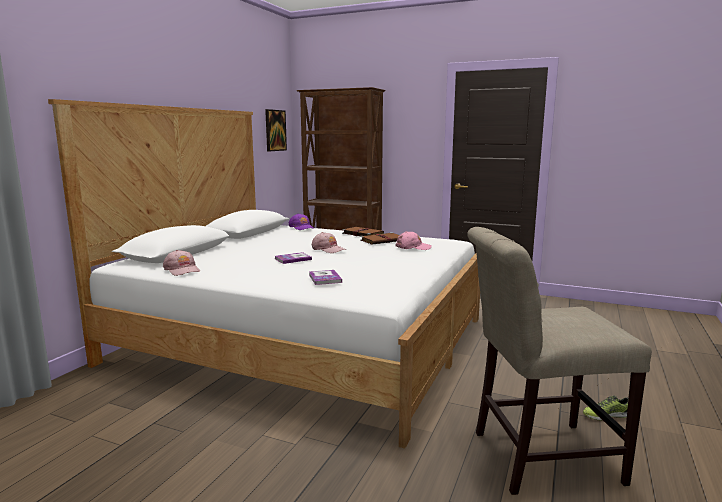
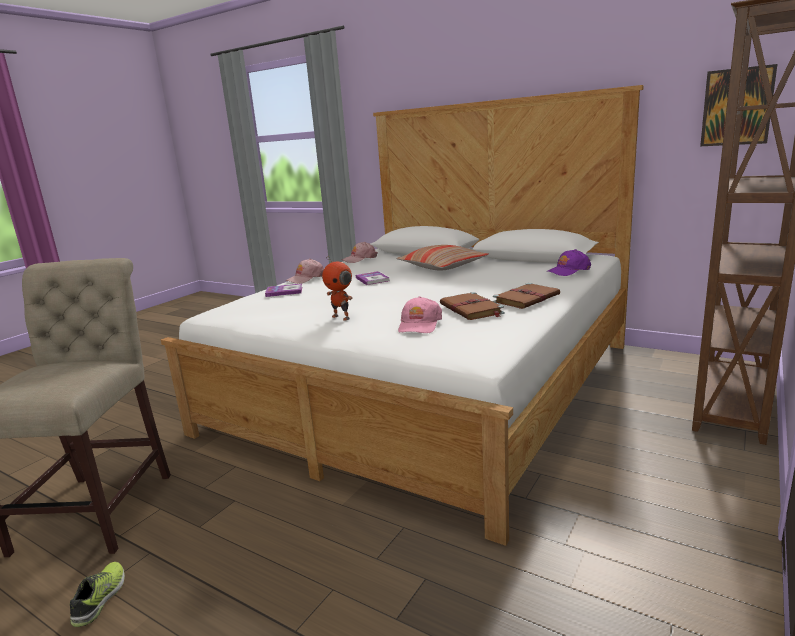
camera: 100 degrees right, 5 degrees up
(255, 248) = (442, 266): none -> pillow
(328, 249) = (415, 287): pink cap -> pink cap (306, 278)
(398, 261) = (342, 317): none -> toy robot

